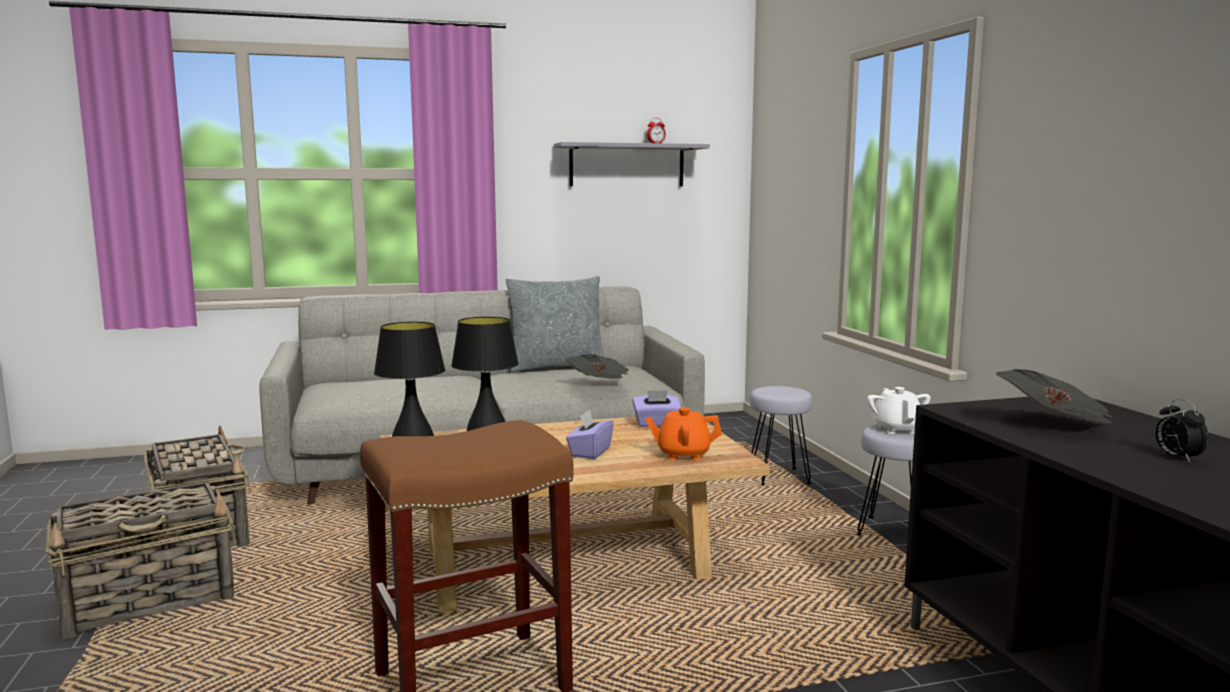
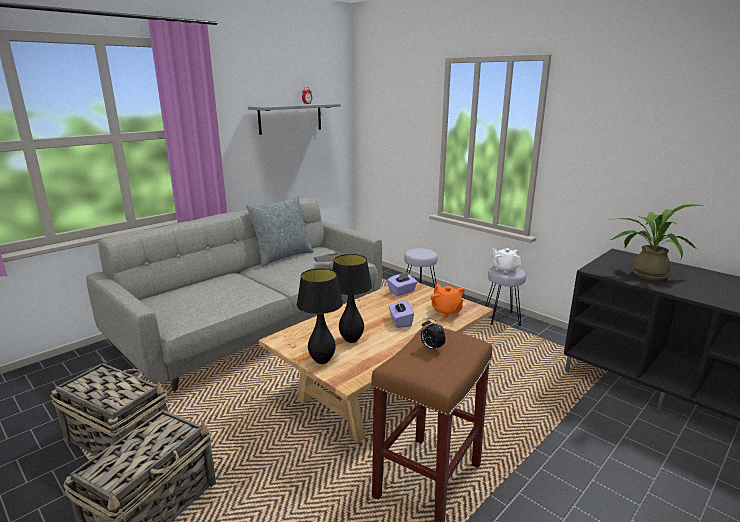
camera: 30 degrees left, 10 degrees up
(683, 455) = (446, 311): orange teapot -> orange teapot turned 90 degrees counterclockwise
(1056, 426) = (644, 273): newspaper -> potted plant
(1177, 457) = (708, 284): alarm clock -> alarm clock (431, 348)

